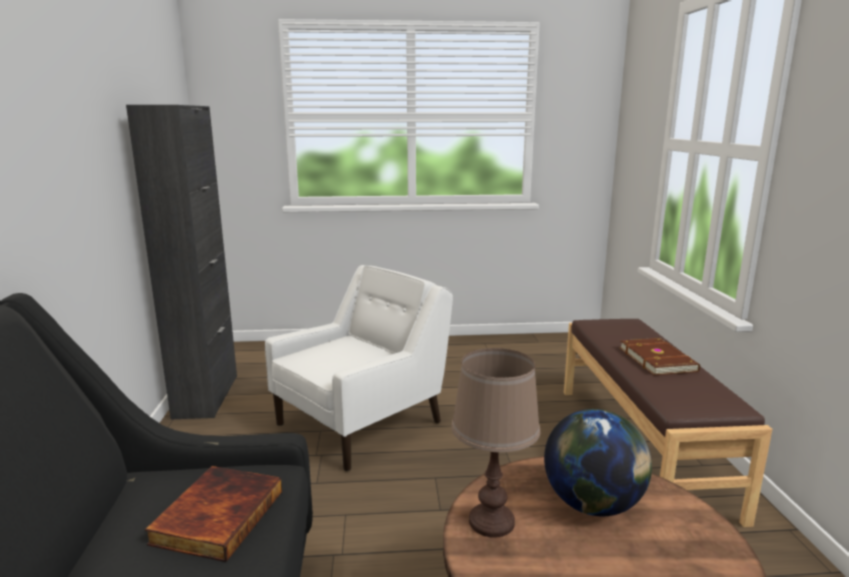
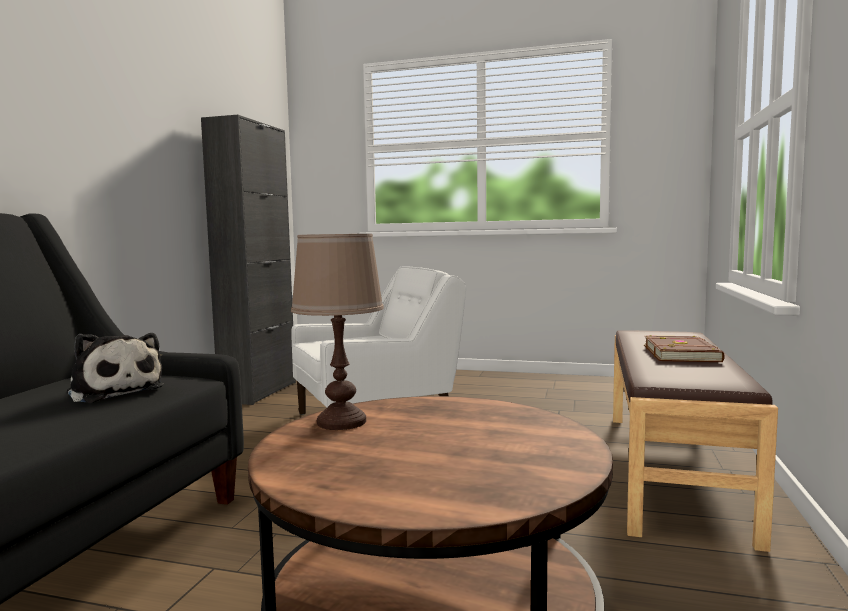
camera: 20 degrees right, 10 degrees down
(217, 515) = (115, 391): book -> plush toy
(593, 504) = (462, 424): globe -> none

